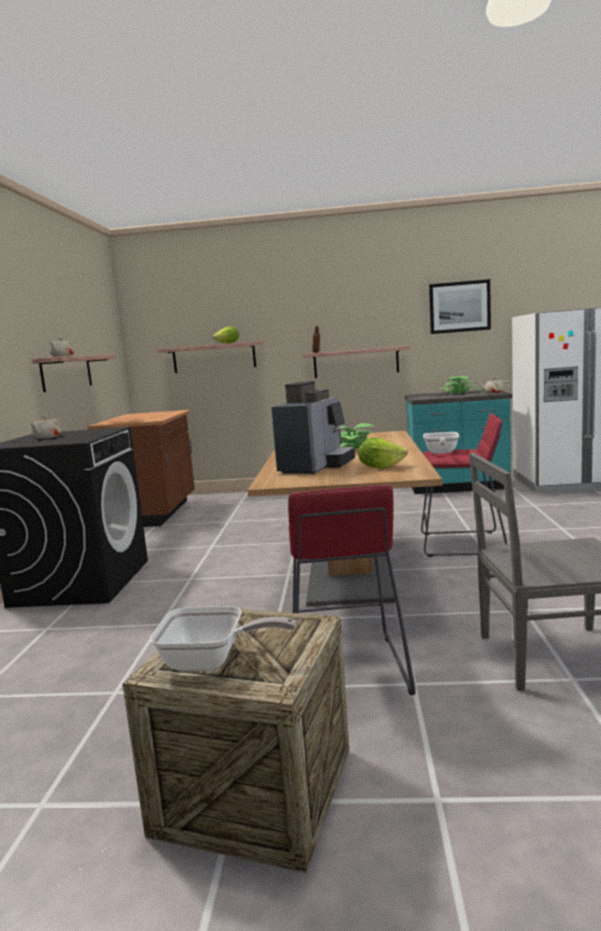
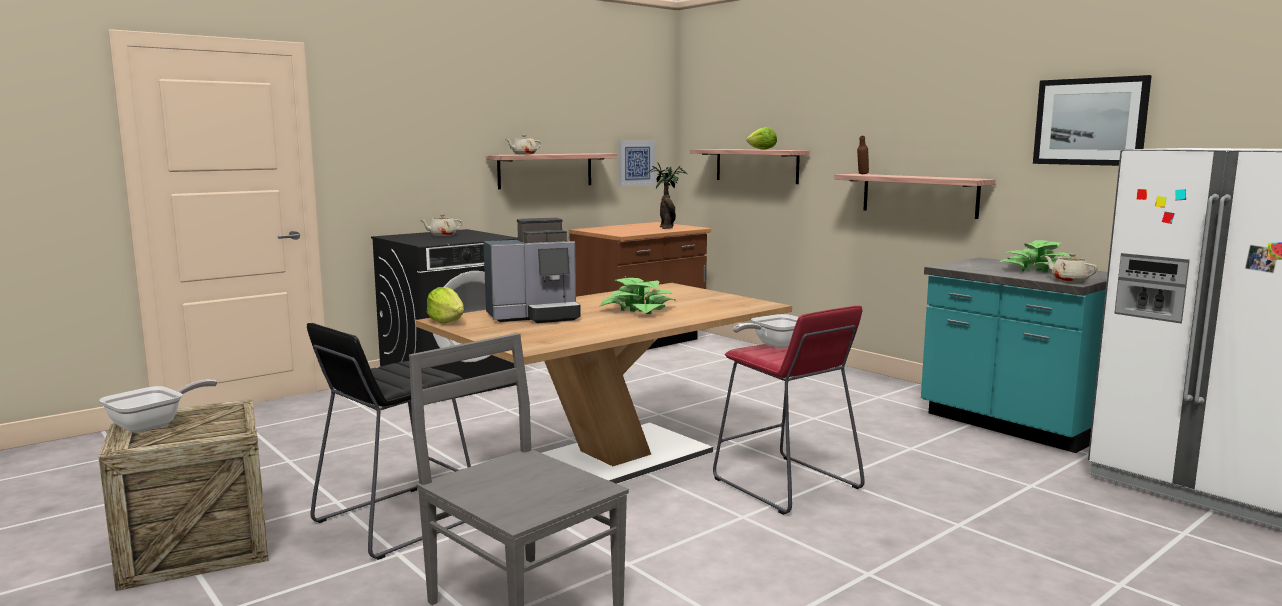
camera: 45 degrees right, 0 degrees up
(109, 364) = (635, 163): none -> picture
(161, 413) = (667, 228): none -> potted plant
(212, 661) = (154, 424): frying pan -> frying pan turned 105 degrees counterclockwise
(346, 670) = (396, 521): red stool -> black stool
(380, 467) = (551, 333): lettuce -> lettuce (446, 322)

